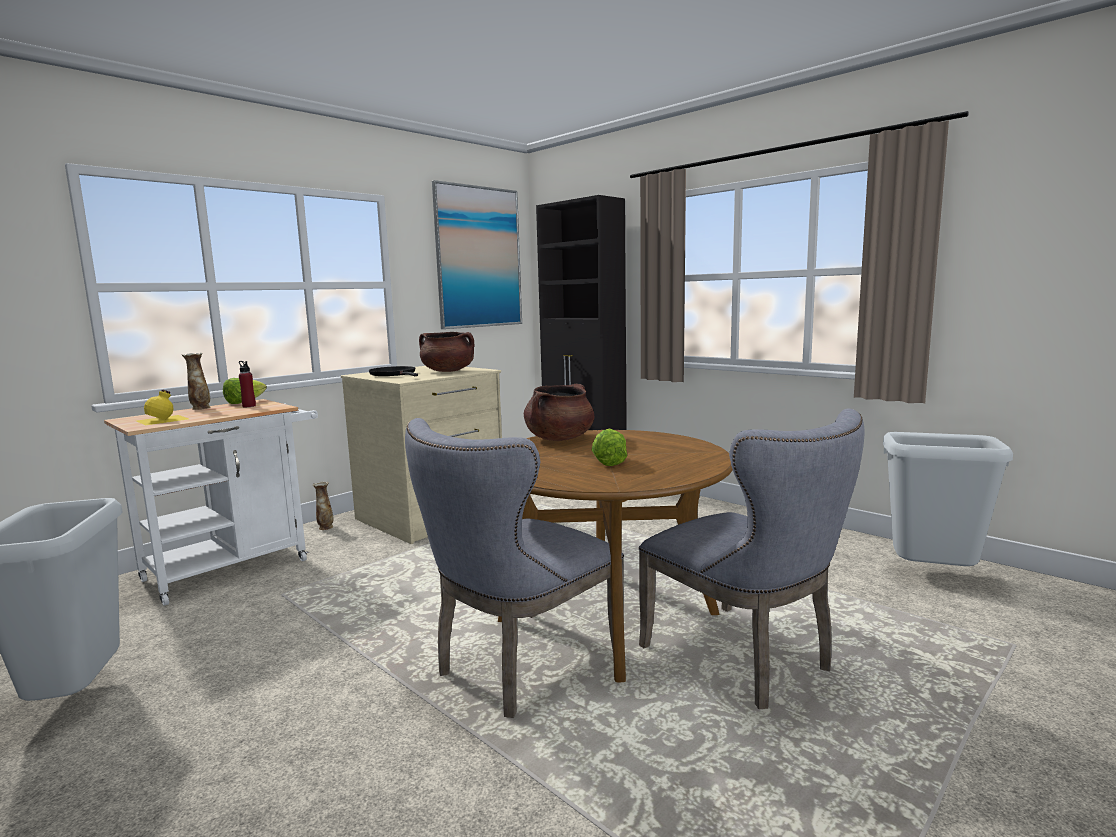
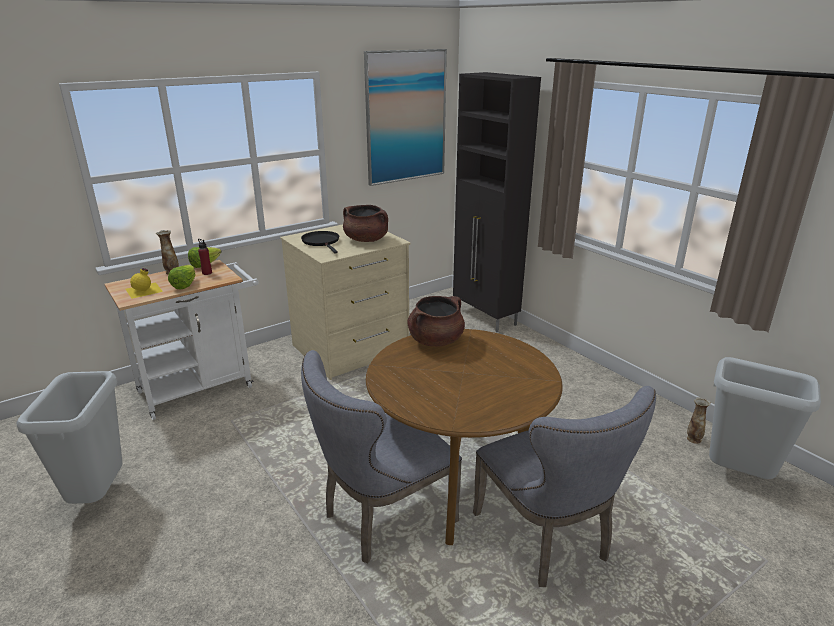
camera: 10 degrees right, 15 degrees up
(325, 527) = (269, 352): vase -> vase (693, 439)
(608, 462) = (460, 384): lettuce -> lettuce (185, 285)

